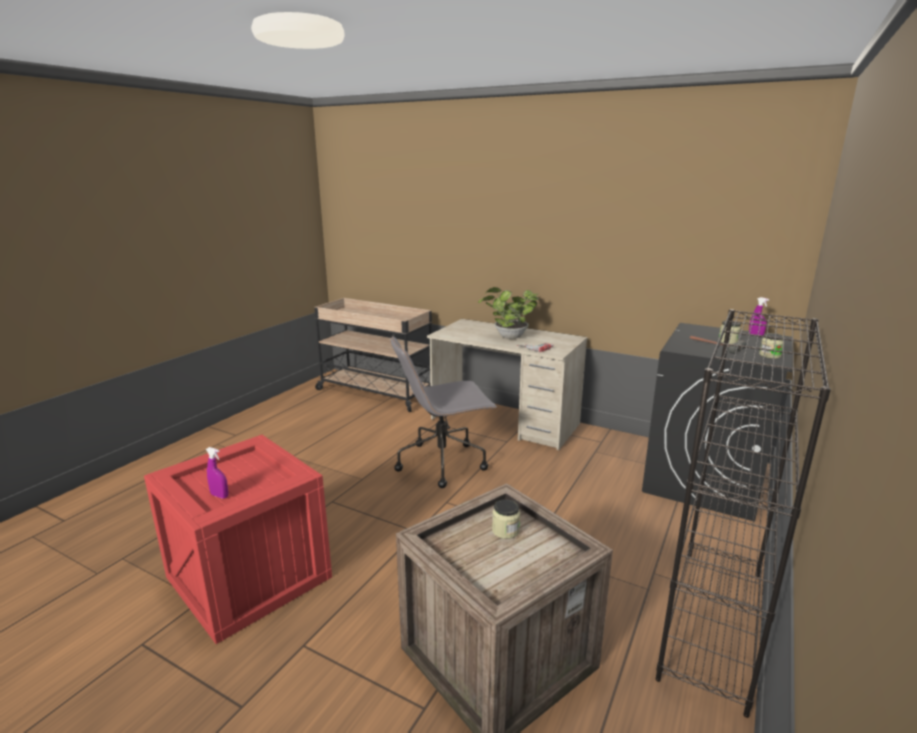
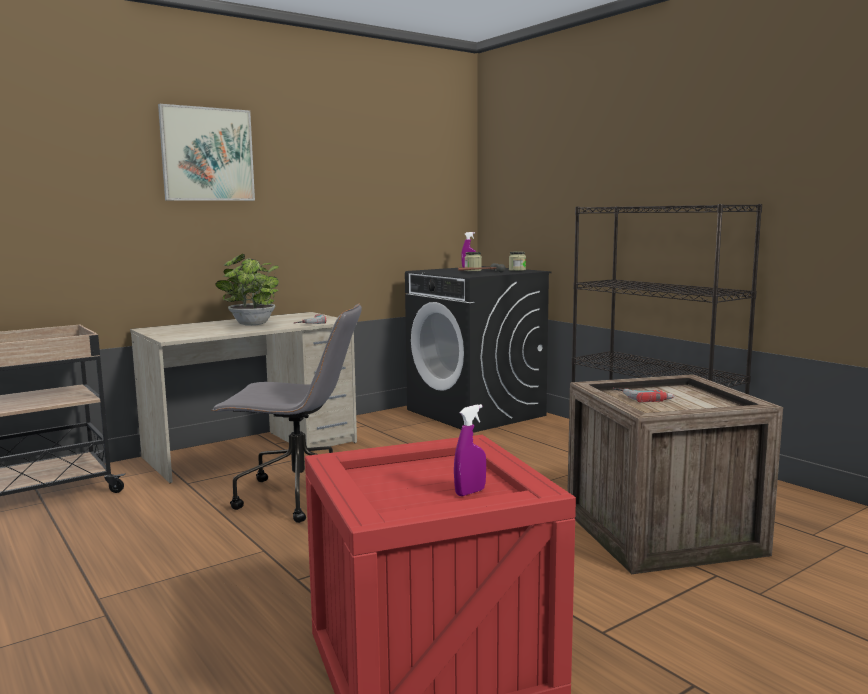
camera: 65 degrees left, 10 degrees down
(443, 462) = (297, 496): grey office chair -> grey office chair turned 90 degrees counterclockwise
(505, 530) = (643, 397): jar -> power drill
(520, 206) = (207, 154): none -> picture

